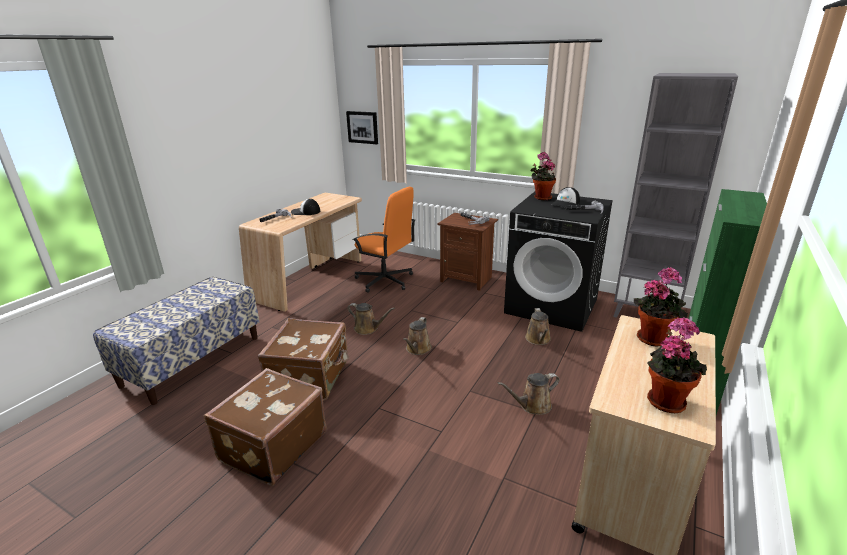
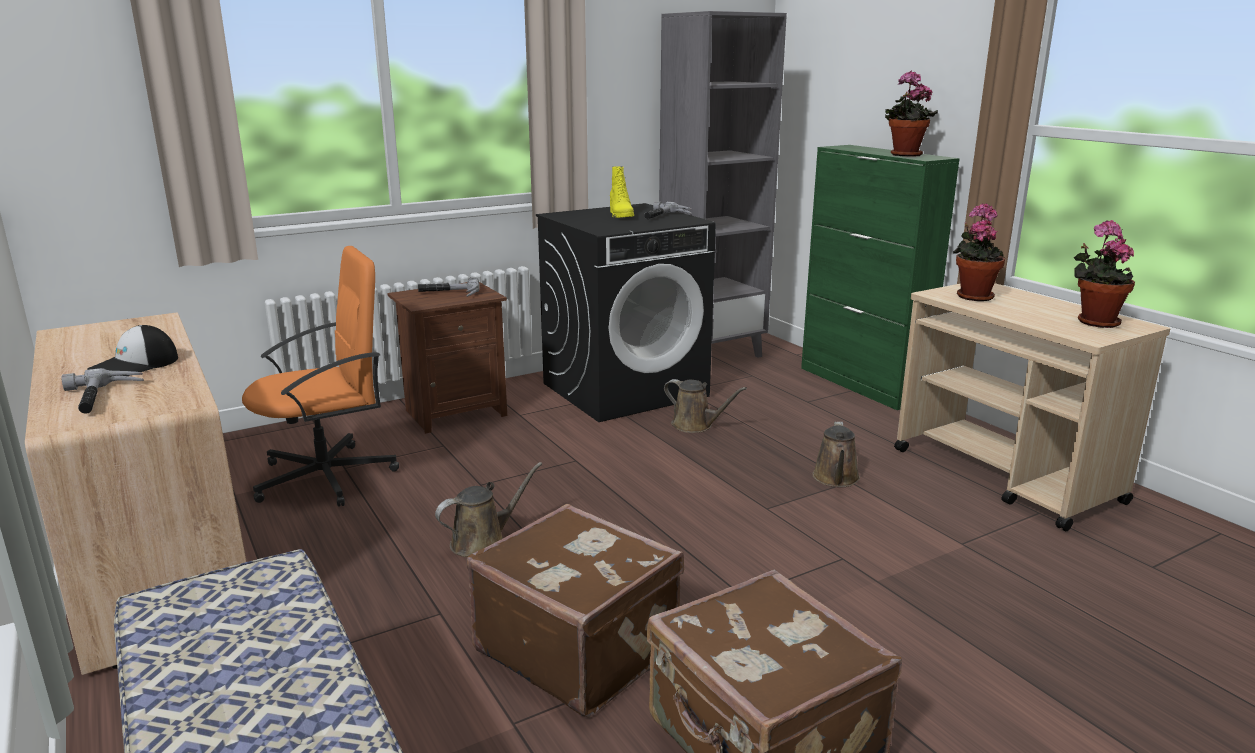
camera: 60 degrees left, 5 degrees down
(362, 127) = (78, 145): picture -> none
(417, 349) = (613, 515): brown watering can -> none
(541, 198) = (573, 217): potted plant -> potted plant (904, 155)
(565, 204) = (620, 215): cap -> yellow boot

